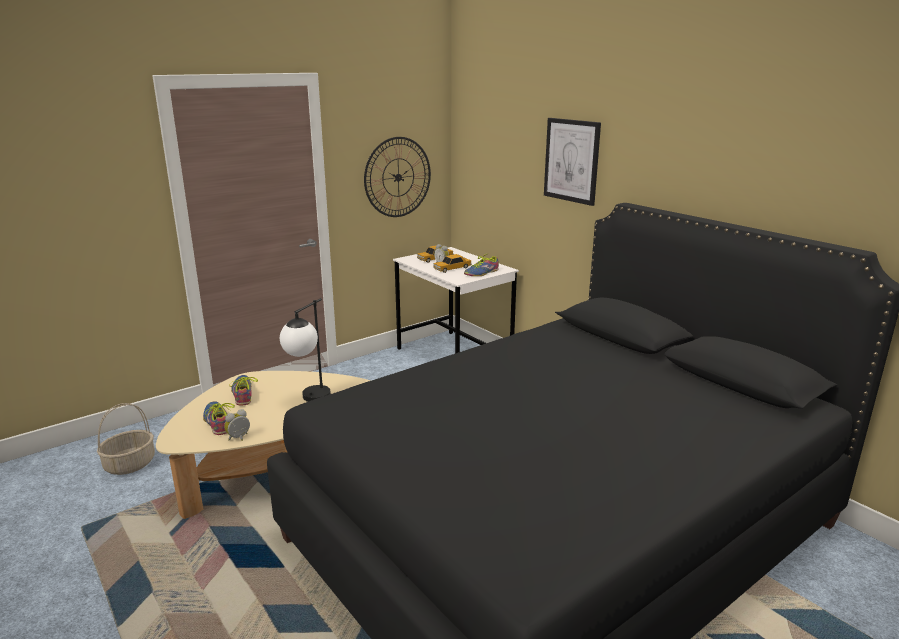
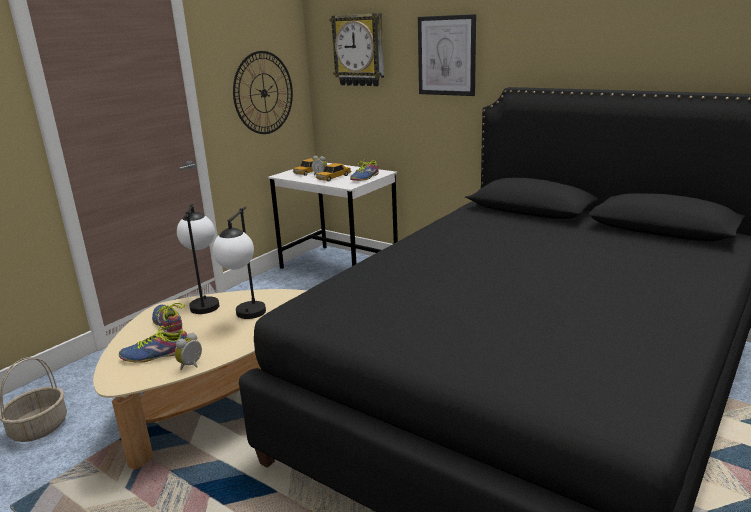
camera: 15 degrees left, 0 degrees up
(217, 422) = (156, 355): shoe -> shoe turned 60 degrees counterclockwise
(285, 378) = (205, 302): none -> table lamp
(495, 143) = (359, 50): none -> wall clock

